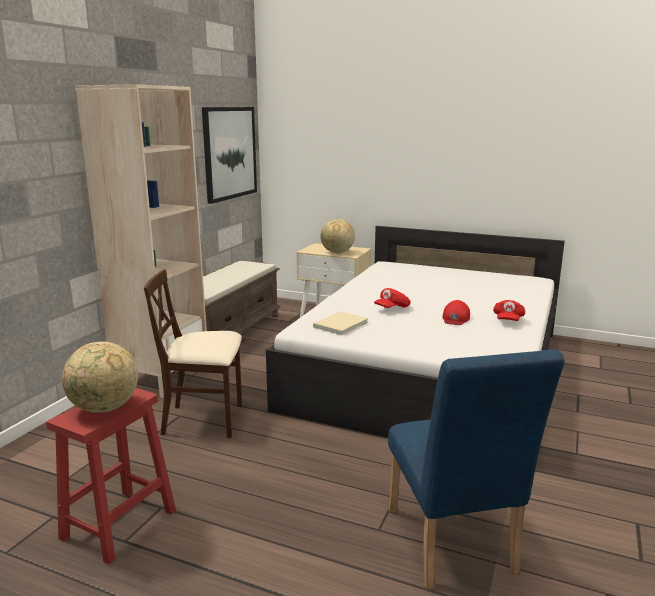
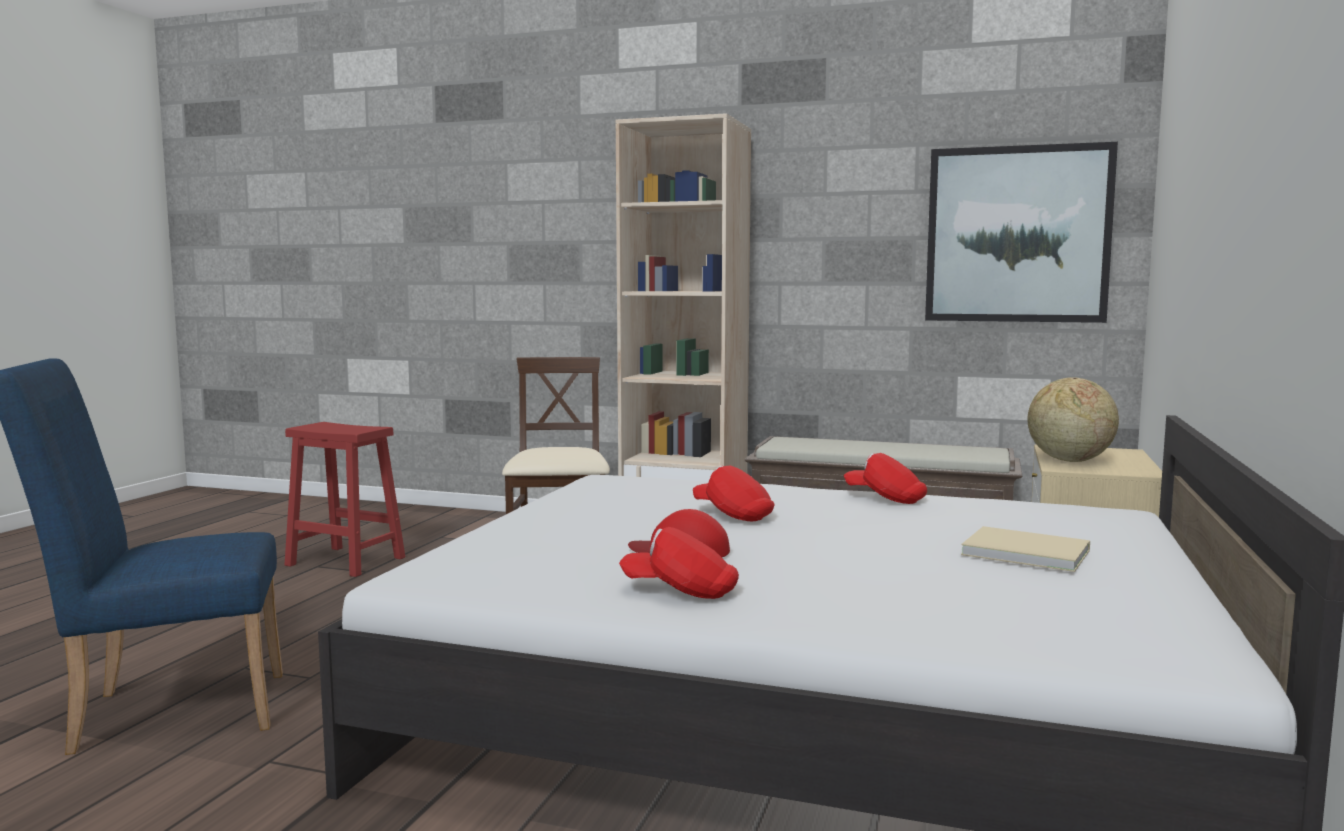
camera: 85 degrees right, 10 degrees down
(105, 408) = (335, 428): globe -> none
(338, 325) = (624, 490): beige book -> beige book (1022, 551)
(363, 285) = (886, 498): none -> red cap

